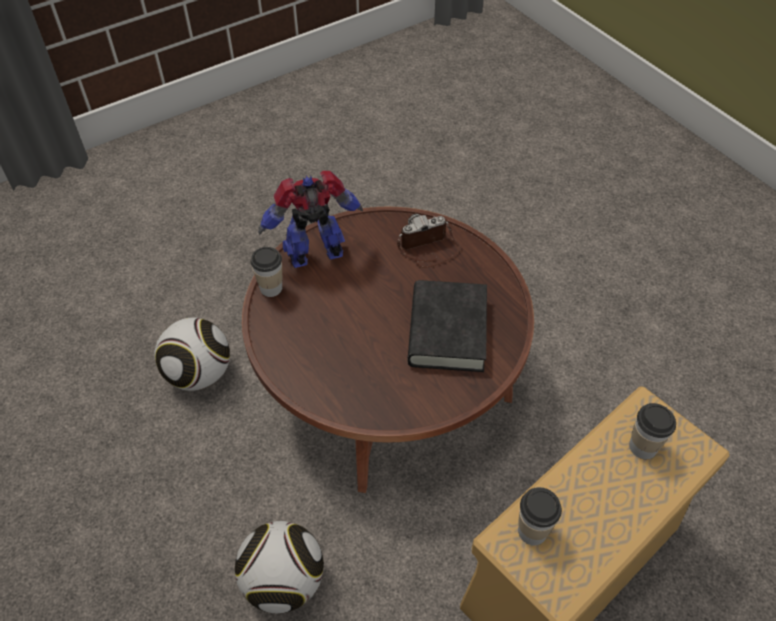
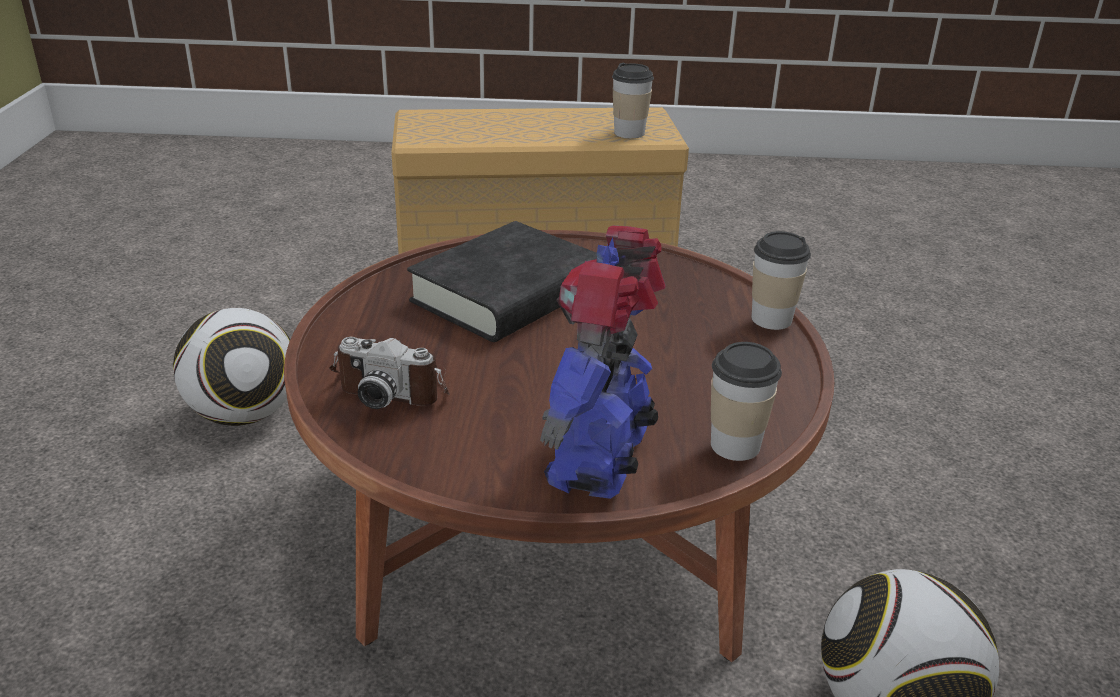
camera: 145 degrees left, 20 degrees down
(283, 582) = (852, 413): football -> football (245, 414)
(316, 254) = (602, 458): toy robot -> toy robot turned 90 degrees clockwise
(643, 447) = (463, 129): cup -> cup (771, 319)

